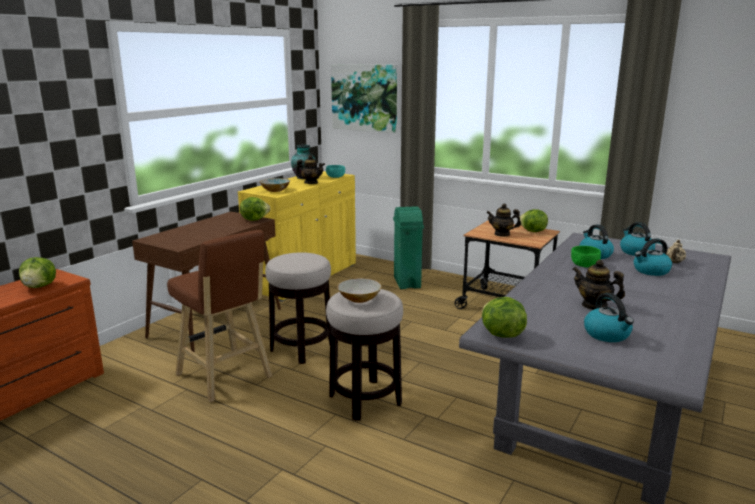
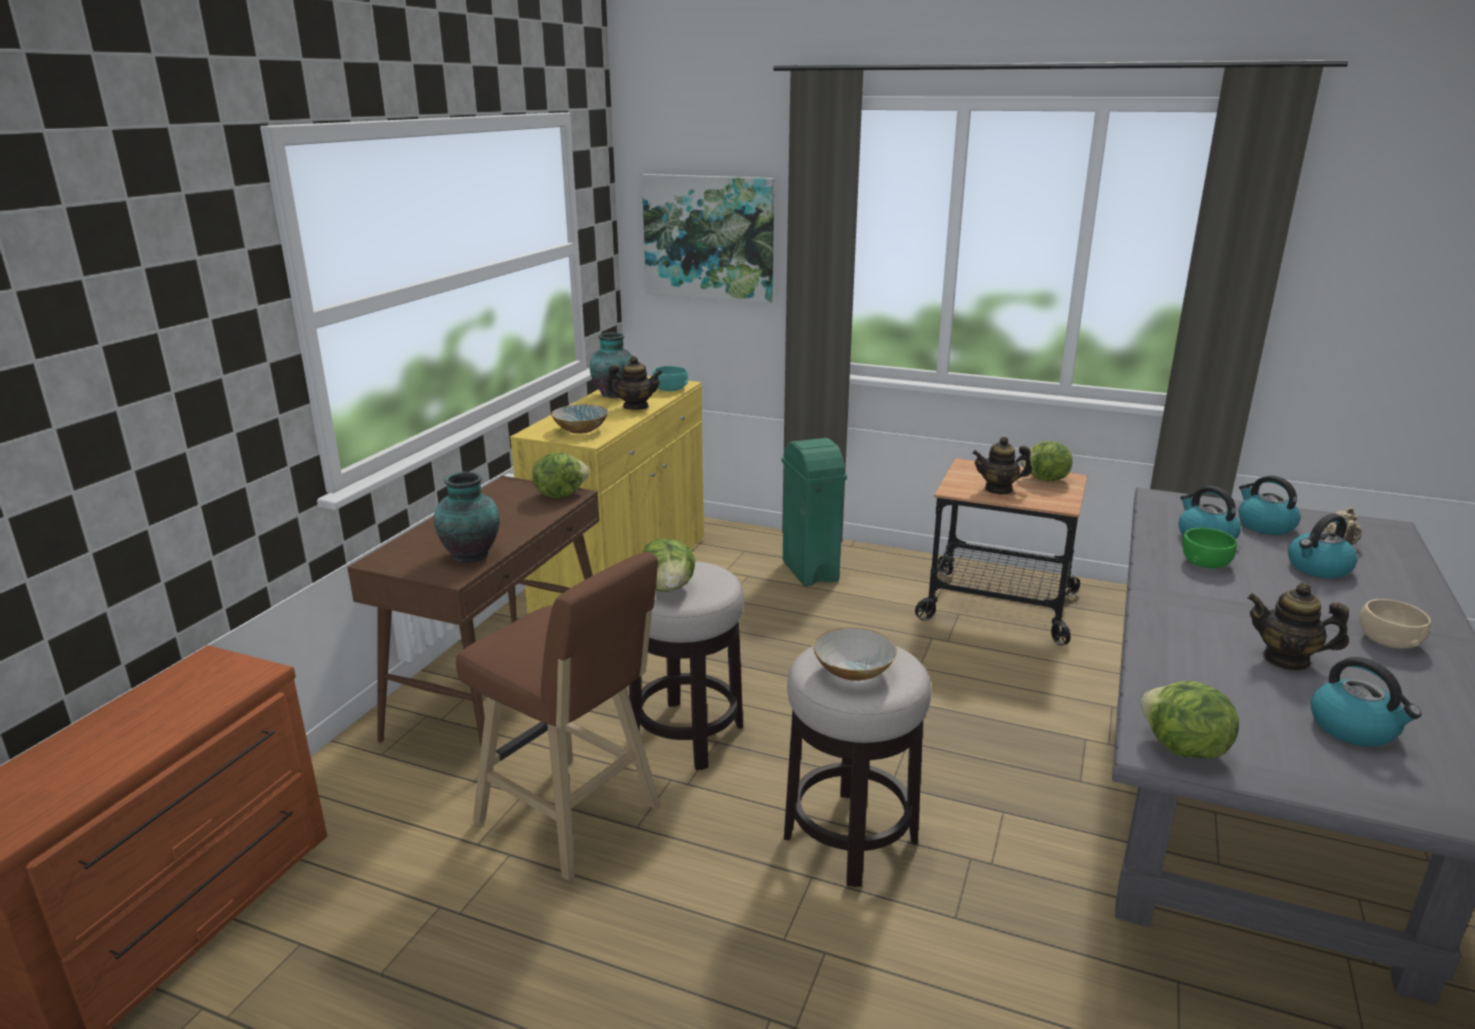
camera: 10 degrees left, 5 degrees up
(40, 286) = (198, 698): lettuce -> lettuce (669, 588)
(194, 239) = (472, 555): none -> vase
(664, 302) = (1388, 640): none -> beige bowl

